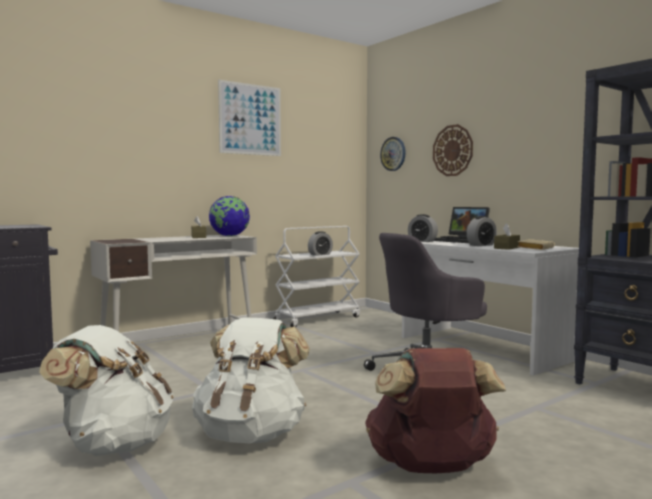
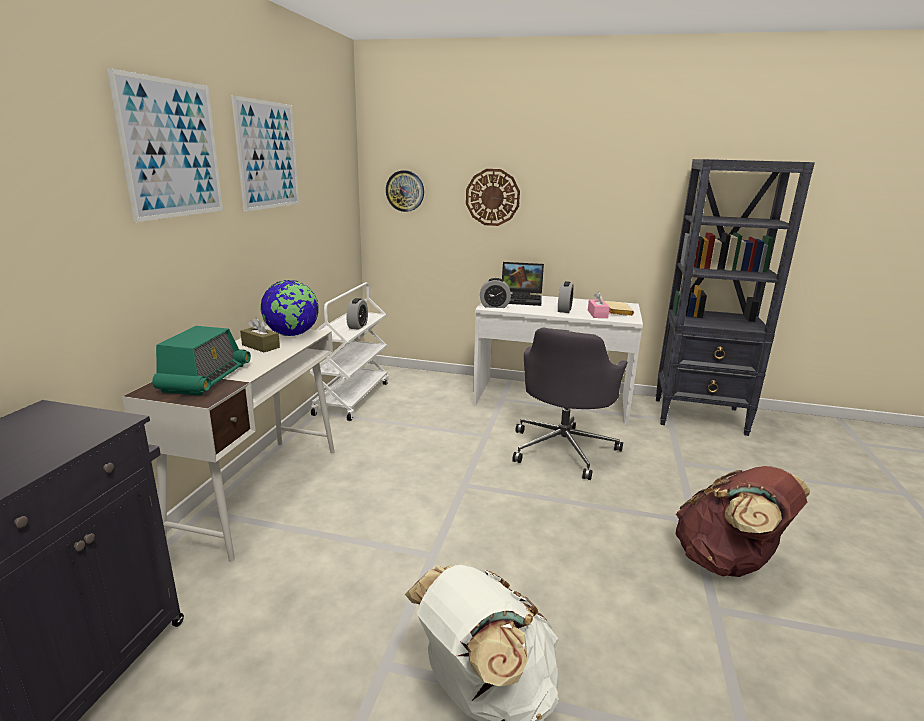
camera: 40 degrees left, 15 degrees up
(136, 240) = (205, 378): none -> radio
(160, 107) = (172, 149): none -> picture
(251, 434) = (570, 597): white backpack -> none
(506, 248) = (597, 314): brown tissue box -> pink tissue box

